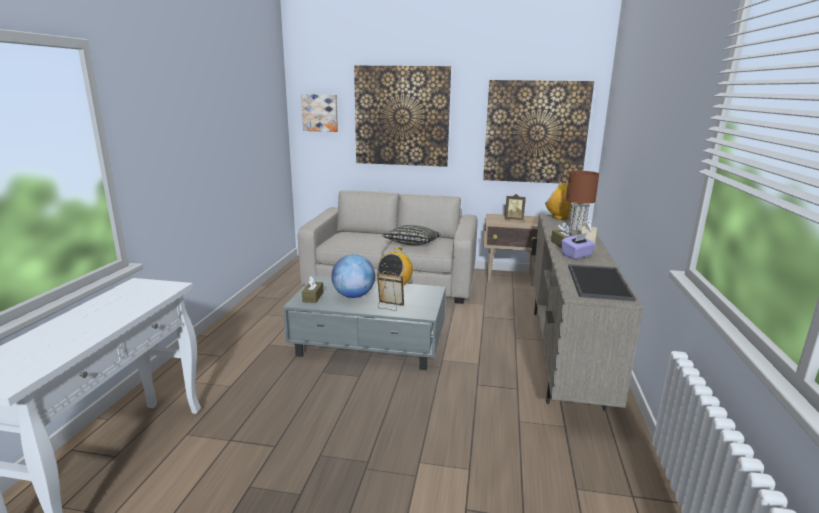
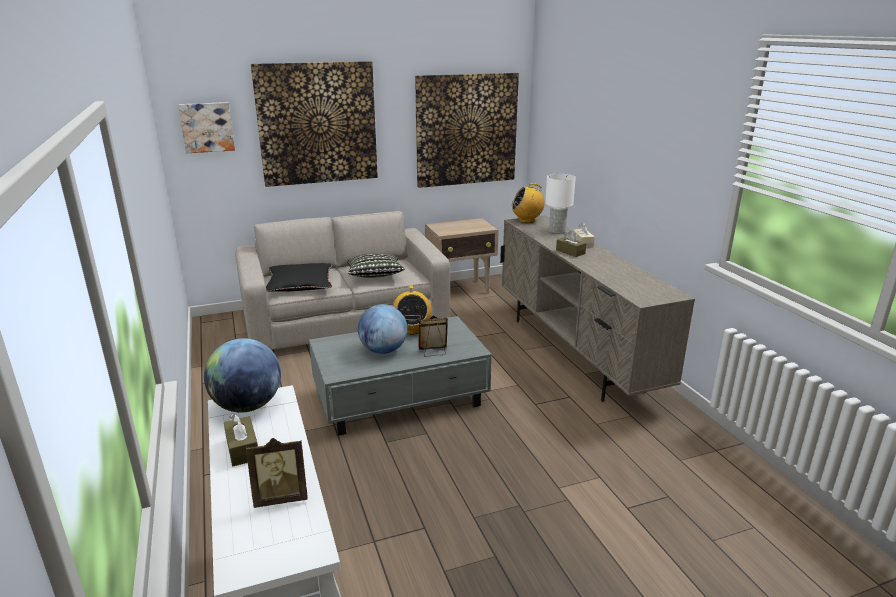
camera: 30 degrees left, 5 degrees up
(145, 287) = (247, 406): none -> globe
(313, 297) = (343, 364): brown tissue box -> brown tissue box (242, 449)
(351, 240) = (300, 284): none -> black pillow
(514, 219) = (461, 227): picture frame -> picture frame (281, 497)
(576, 228) = (556, 231): brown table lamp -> white table lamp
(577, 255) = (594, 261): purple tissue box -> none
(597, 282) = (641, 284): tray -> none

